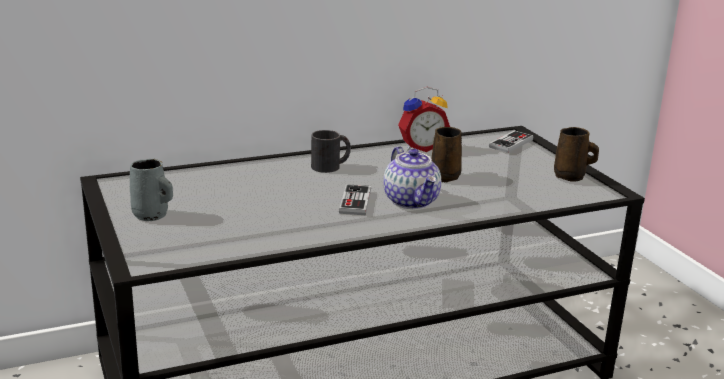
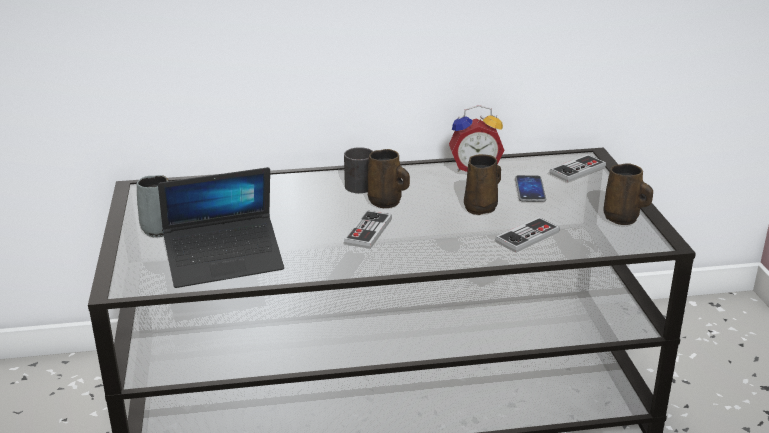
camera: 15 degrees right, 5 degrees up
(232, 236) = (224, 261): none -> laptop
(358, 178) = (386, 202): none -> brown mug
(412, 201) = (428, 236): teapot -> none
(479, 160) = (530, 190): none -> phone
(499, 196) = (527, 237): none -> game controller

